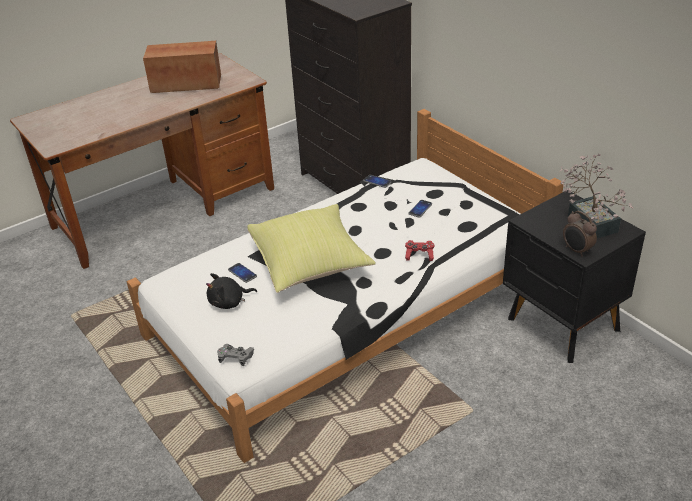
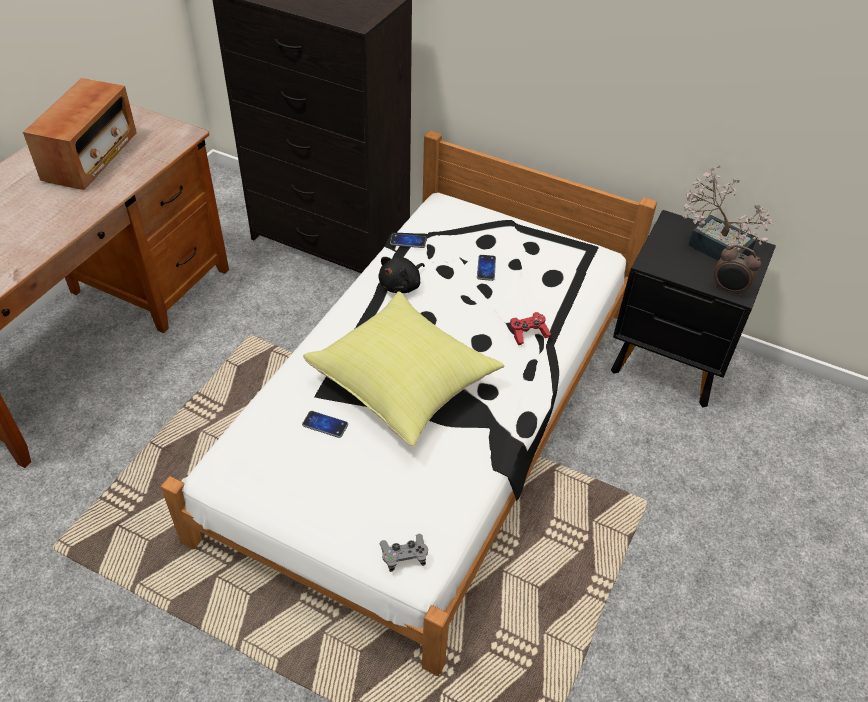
camera: 30 degrees left, 10 degrees up
(186, 84) = (91, 158): radio -> radio turned 135 degrees clockwise
(229, 302) = (337, 474): black plush toy -> black plush toy (401, 285)

